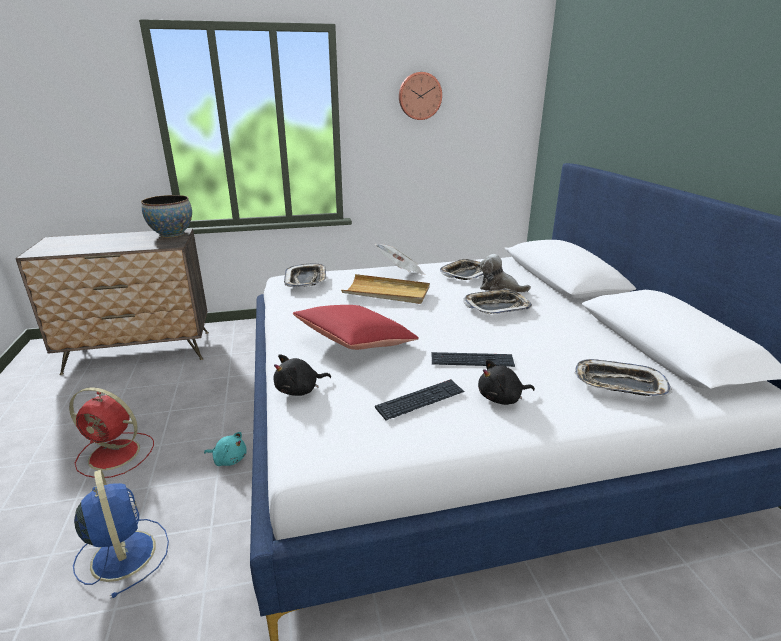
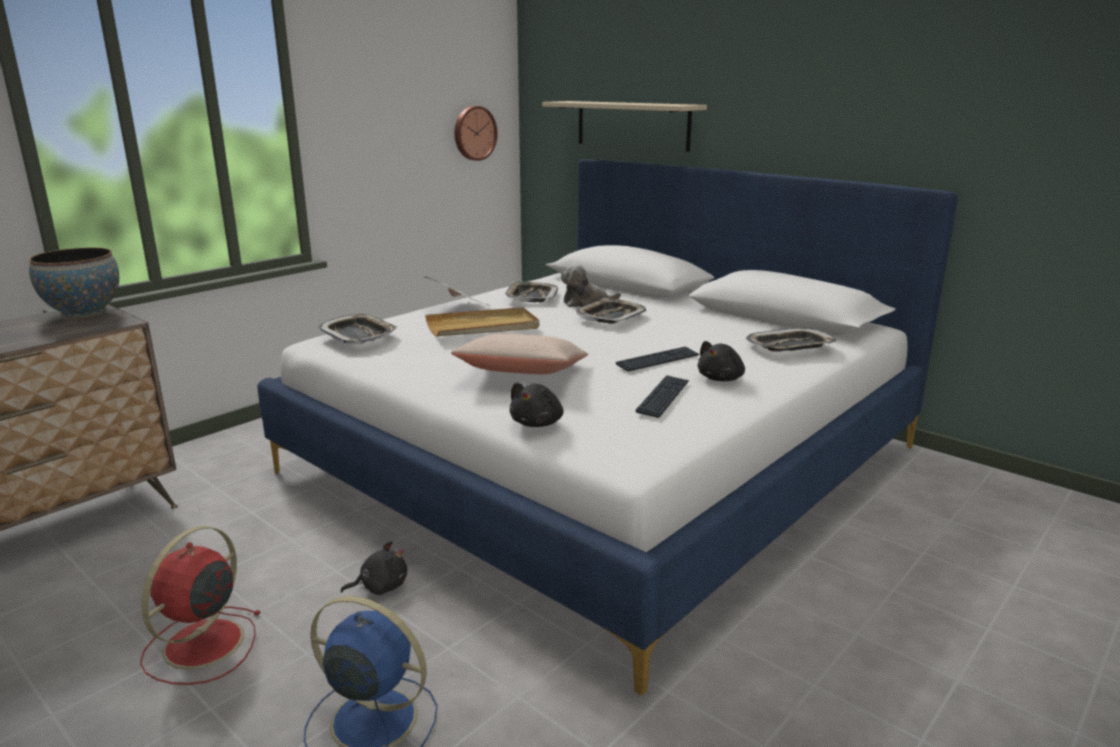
camera: 35 degrees left, 5 degrees down
(116, 454) = (201, 646): red fan -> red fan turned 135 degrees clockwise
(229, 459) = (380, 586): turquoise plush toy -> black plush toy
(356, 342) = (523, 375): red pillow -> beige pillow
(419, 96) = (390, 86): wall clock -> wall clock (474, 133)
(611, 136) = (632, 125): none -> beige shelf

